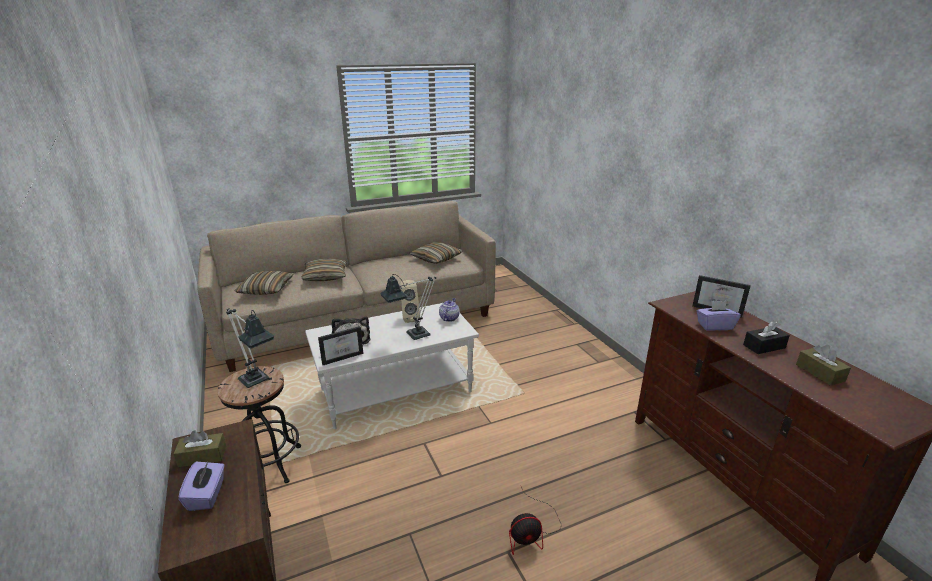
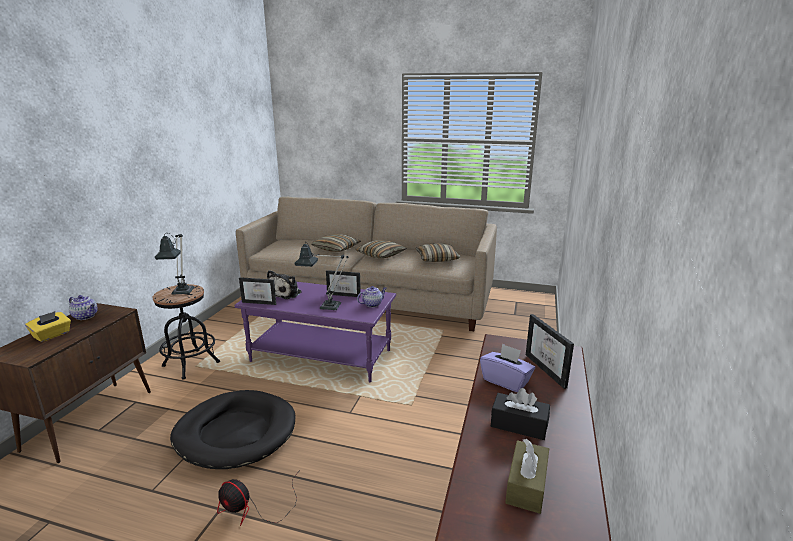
camera: 40 degrees right, 5 degrees down
(202, 456) = (86, 316): brown tissue box -> teapot
(207, 495) = (52, 335): purple tissue box -> yellow tissue box
(266, 289) = (291, 246): pillow -> pillow (381, 255)
(396, 390) = (322, 355): white coffee table -> purple coffee table
(409, 318) = (345, 294): beige speaker -> picture frame
(424, 492) = (236, 432): none -> black dog bed

